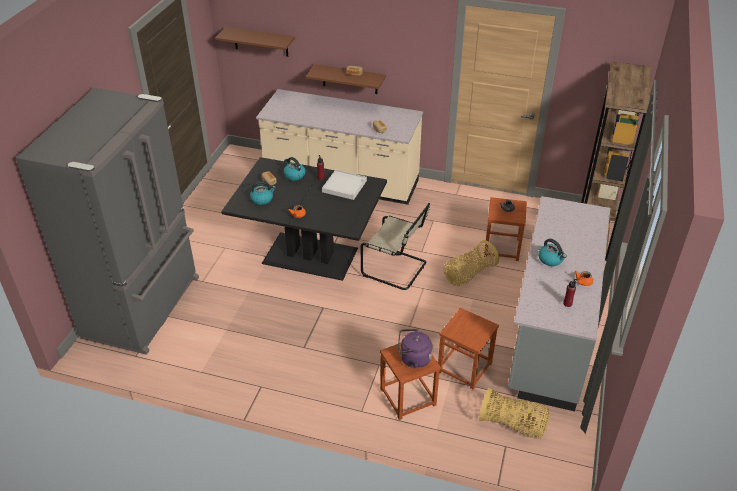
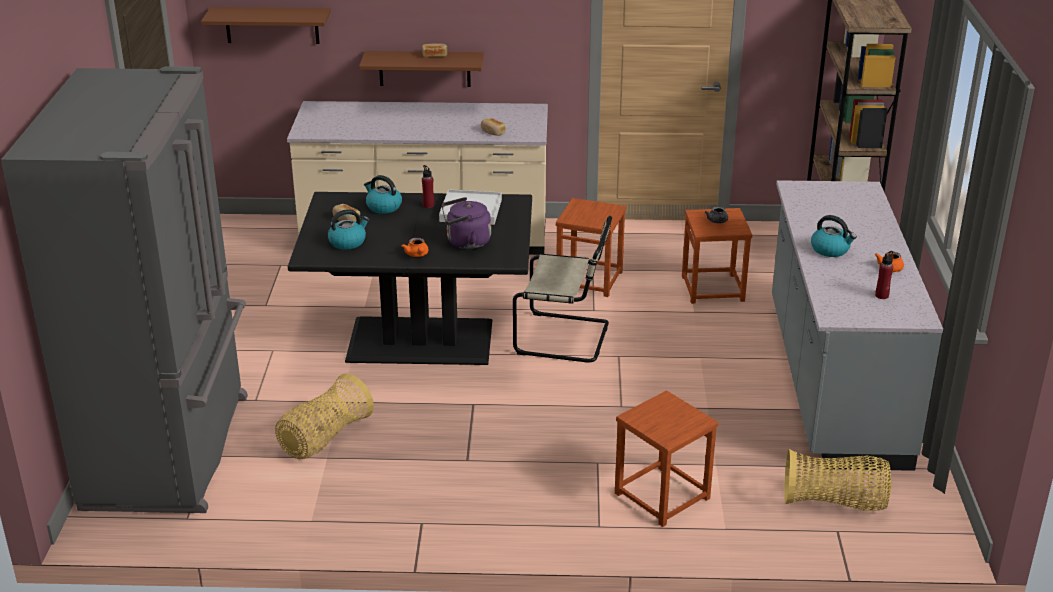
camera: 15 degrees left, 10 degrees down
(413, 359) = (672, 418): purple kettle -> purple kettle (465, 242)
(465, 367) = (730, 444): brown stool -> brown stool (590, 279)
(468, 274) = (679, 329): basket -> basket (324, 438)

